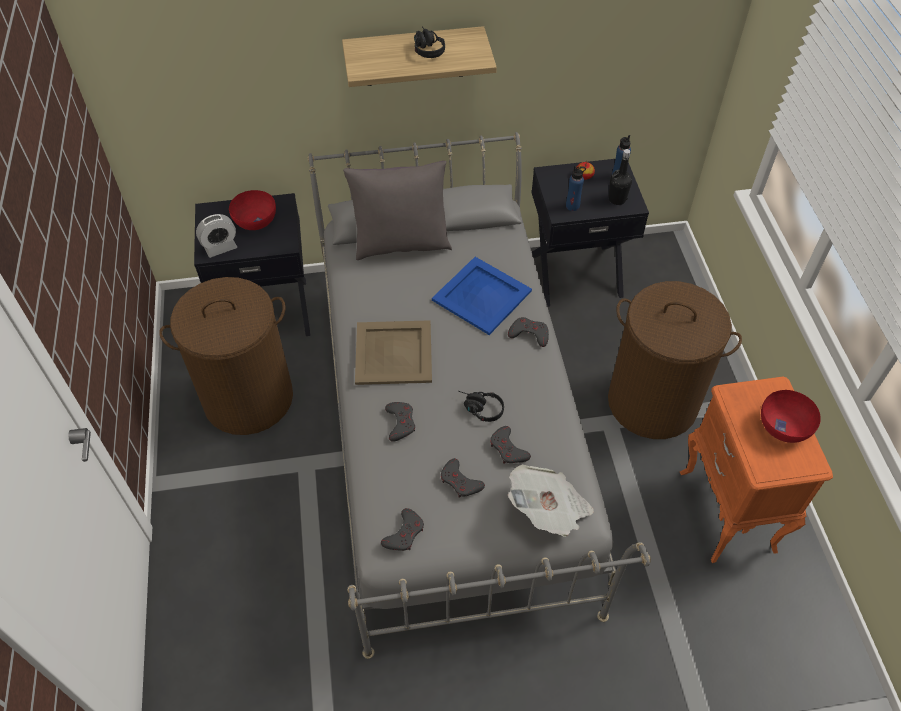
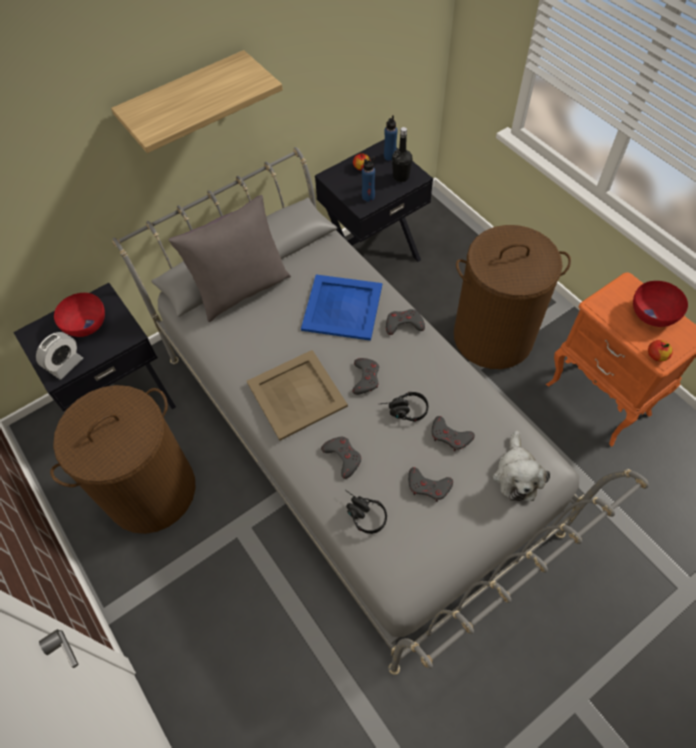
camera: 25 degrees left, 5 degrees up
(404, 533) = (410, 560): grey game controller -> grey game controller (365, 378)
(426, 48) = (202, 88): black headphones -> black headphones (362, 513)
(549, 510) = (516, 474): newspaper -> plush toy
(759, 466) = (657, 355): none -> apple

